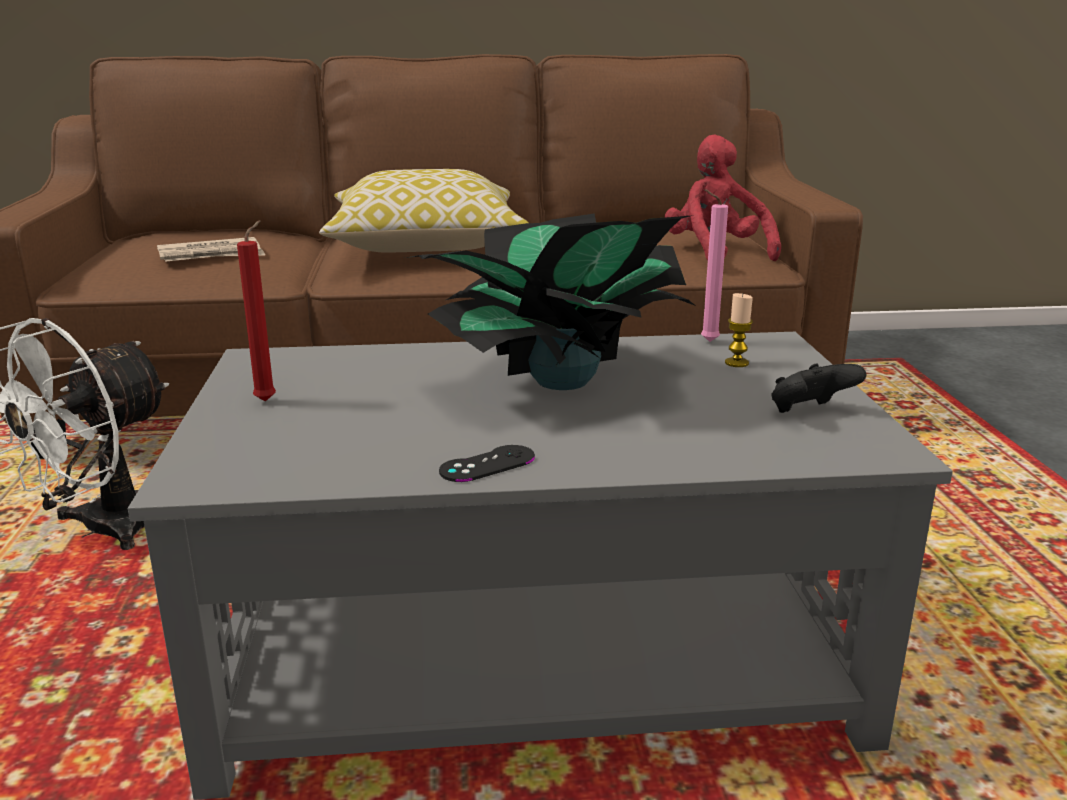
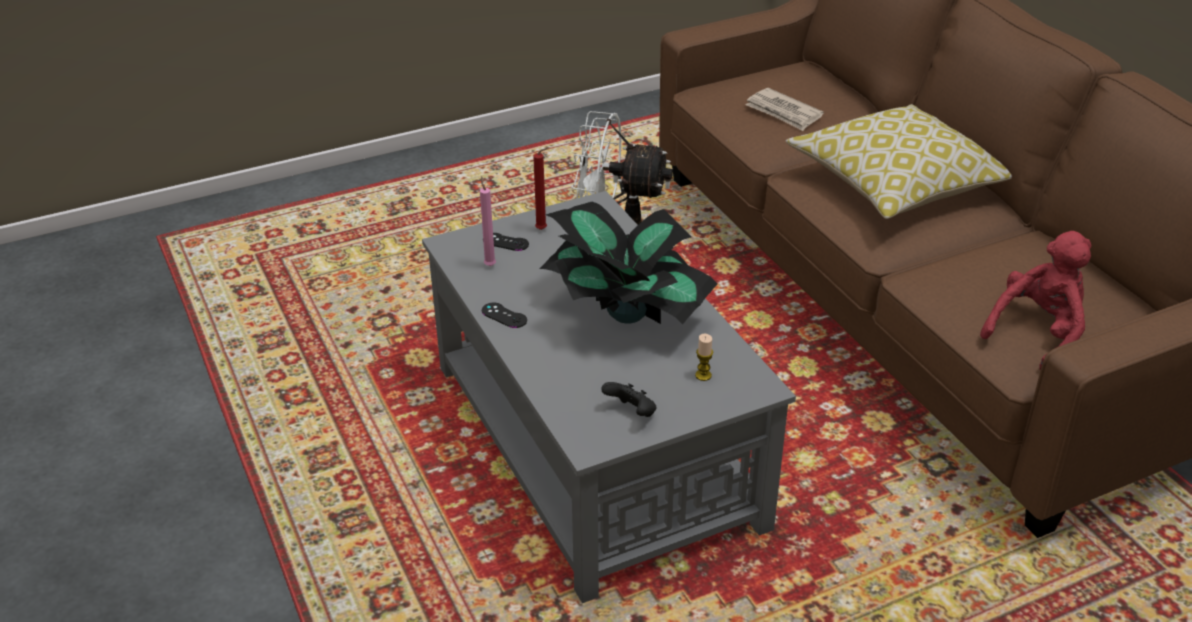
camera: 70 degrees right, 15 degrees up
(261, 432) = (505, 242): none -> black game controller
(706, 341) = (739, 357): pink candle -> pink candle (489, 265)

